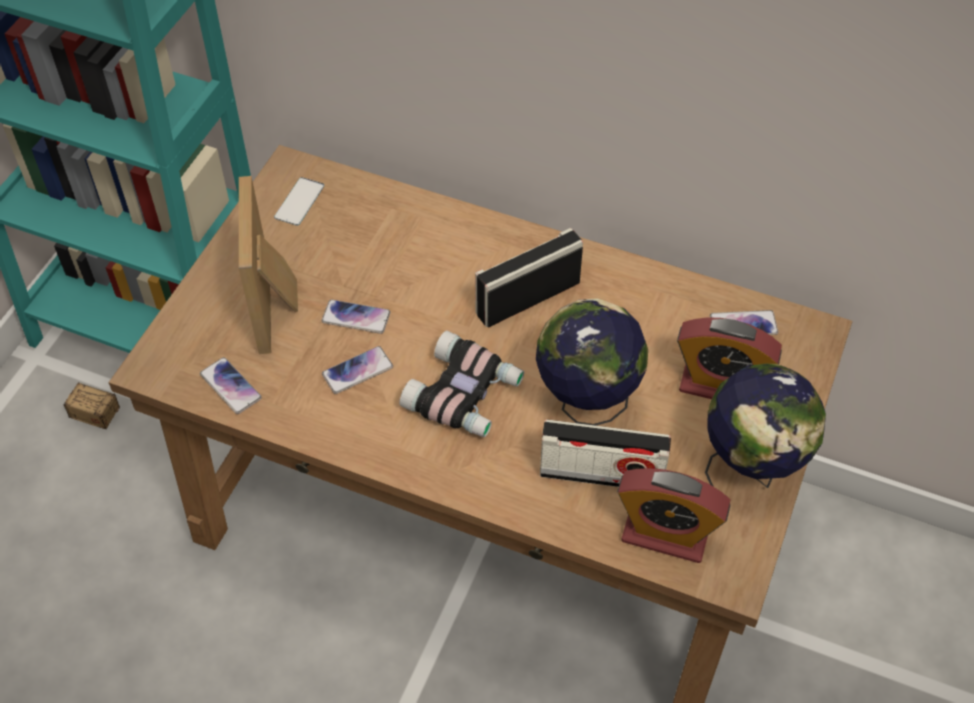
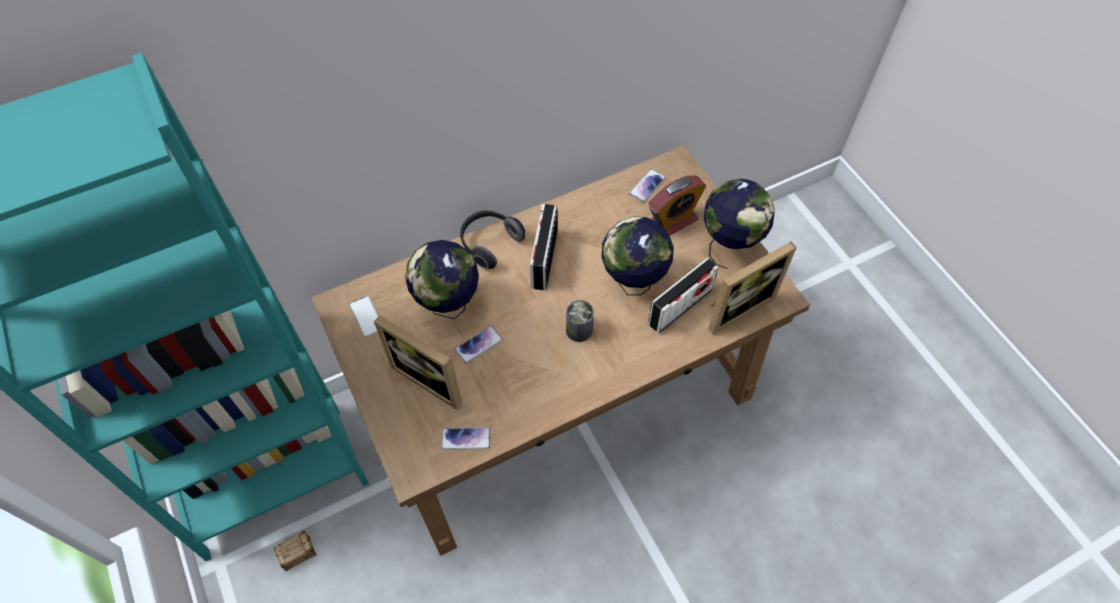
camera: 50 degrees left, 5 degrees up
(357, 371) = (516, 369): phone -> none
(379, 258) = (448, 305): none -> globe
(465, 395) = (579, 330): binoculars -> can
(496, 236) = (489, 243): none -> headphones
(665, 534) = (736, 306): alarm clock -> picture frame

